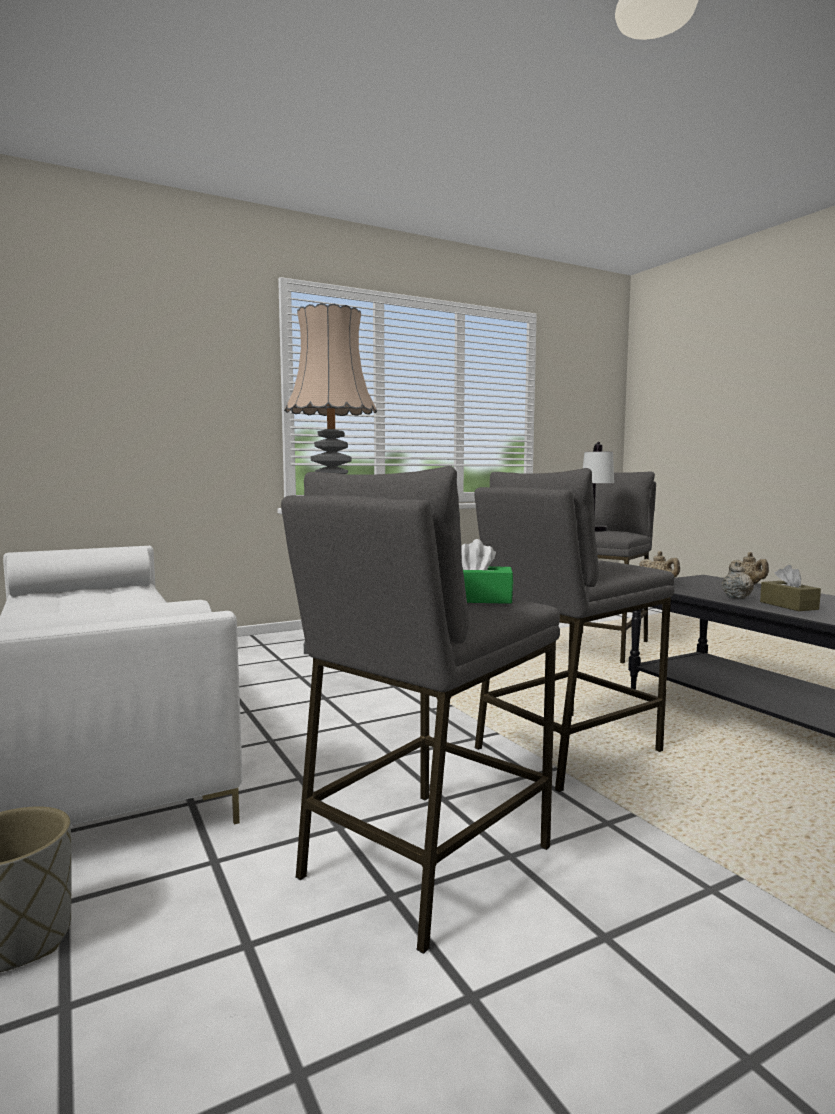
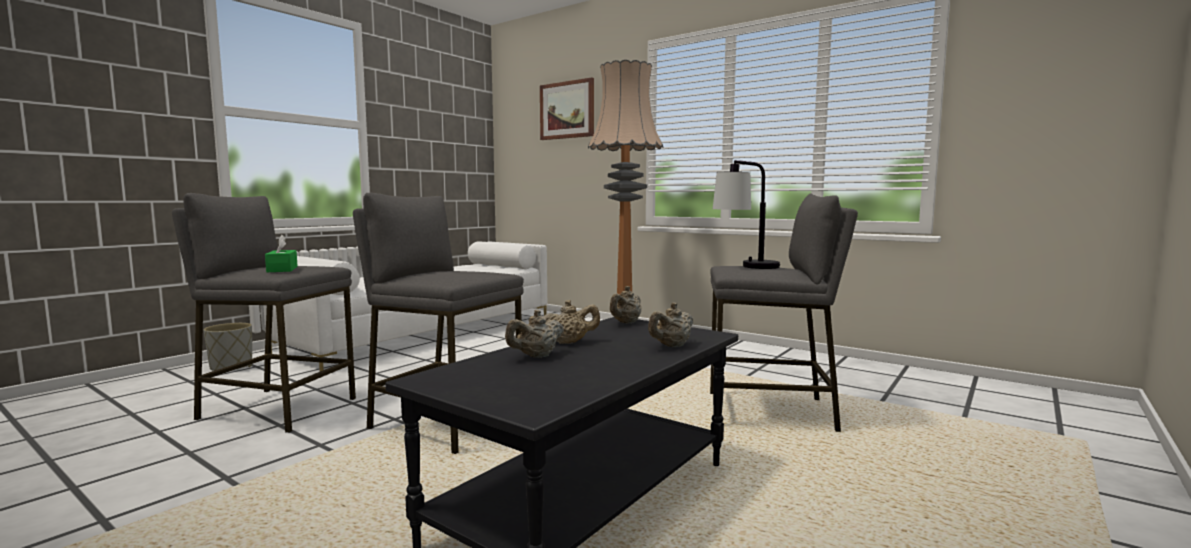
camera: 65 degrees right, 0 degrees up
(142, 339) = (567, 110): none -> picture
(788, 605) = (536, 356): brown tissue box -> beige teapot

